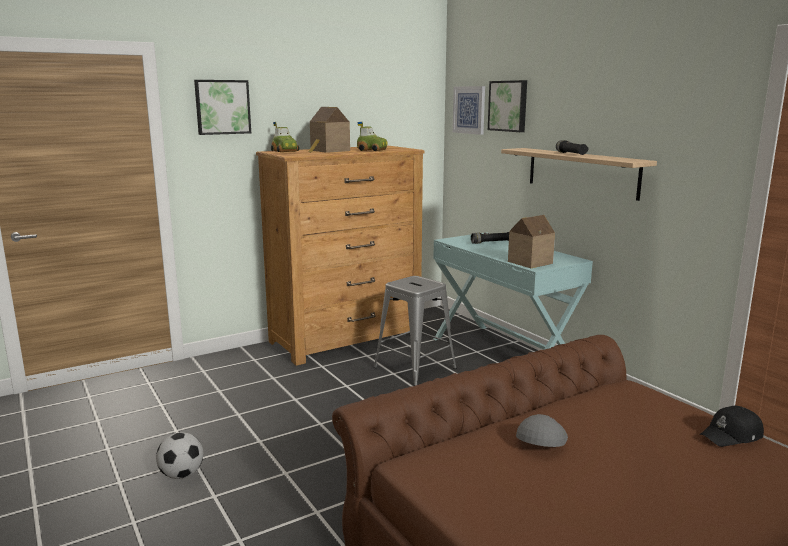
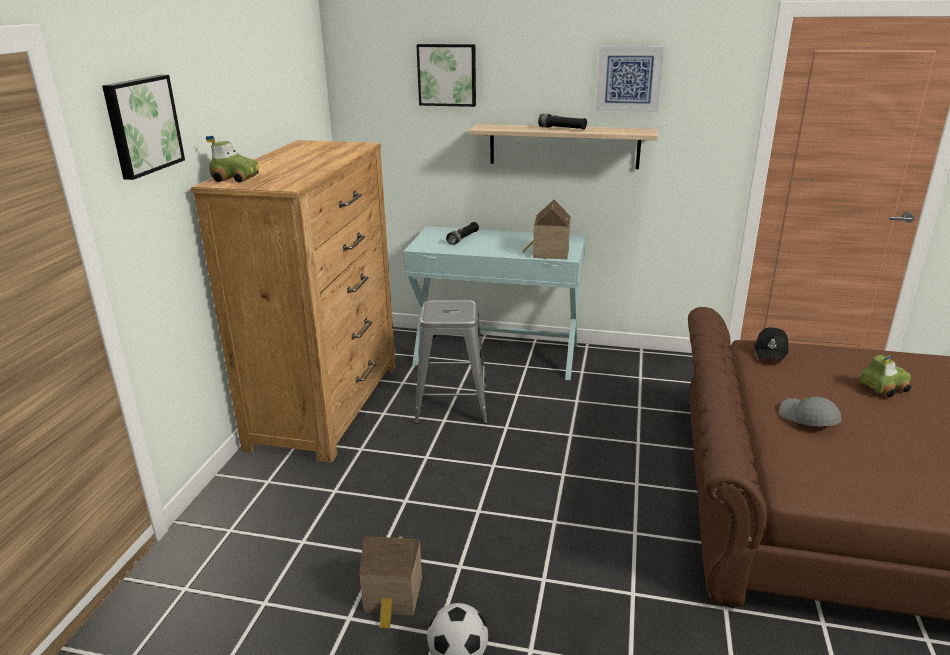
camera: 45 degrees left, 10 degrees up
(328, 151) = (289, 166): toy house -> toy house (393, 597)
(372, 150) = (334, 155): toy car -> toy car (882, 387)
(469, 110) = (377, 80): picture -> picture (628, 78)
(732, 436) = (865, 356): black cap -> black cap (771, 351)

